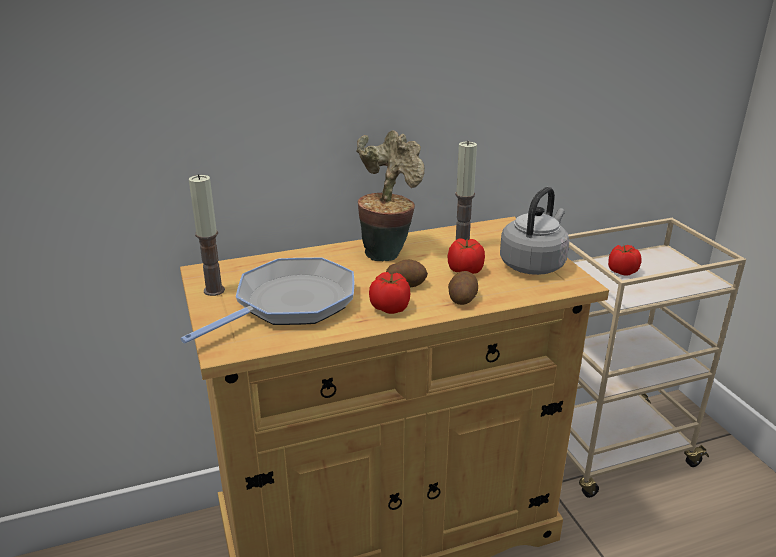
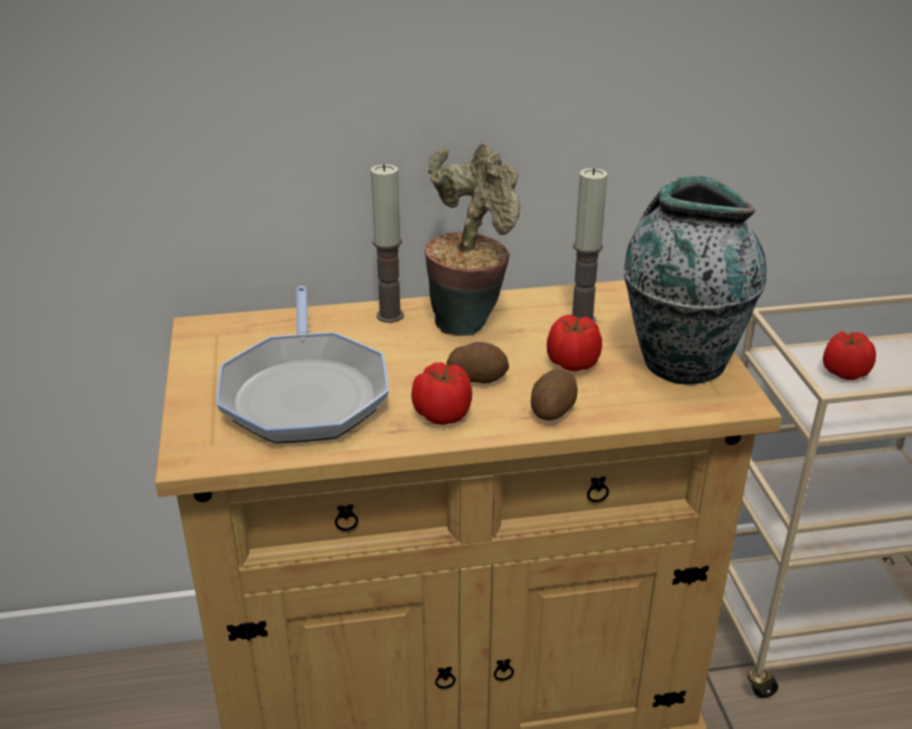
camera: 10 degrees right, 5 degrees up
(214, 290) = (207, 361): candle -> candle (390, 315)
(290, 303) = (305, 392): frying pan -> frying pan turned 120 degrees clockwise
(533, 264) = (680, 361): grey kettle -> vase

